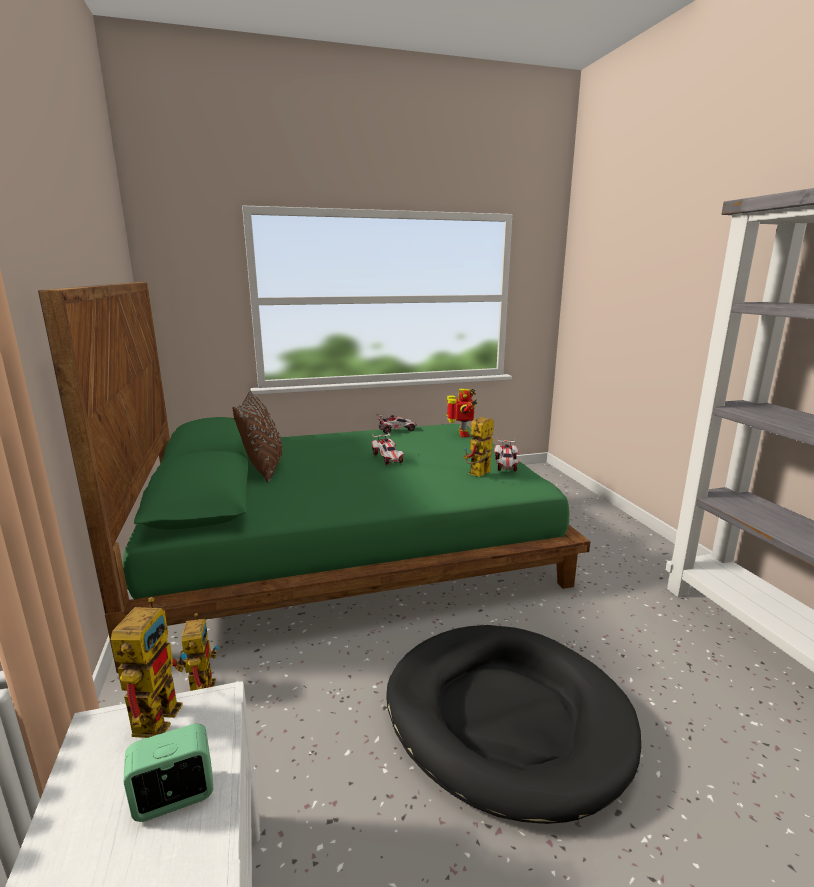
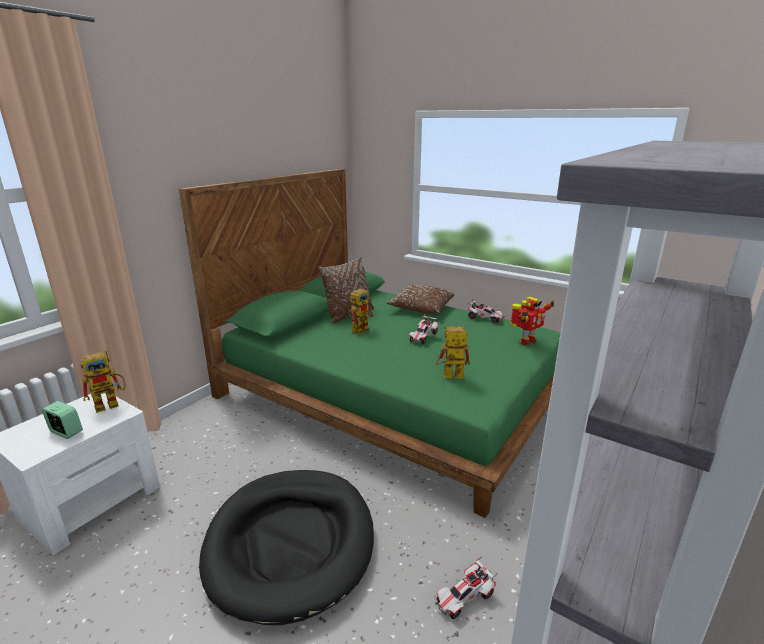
camera: 50 degrees right, 5 degrees up
(201, 685) = (223, 422): toy robot -> toy robot (361, 329)
(324, 440) = (420, 308): none -> brown pillow
(506, 465) = (494, 380): toy car -> toy car (464, 598)

